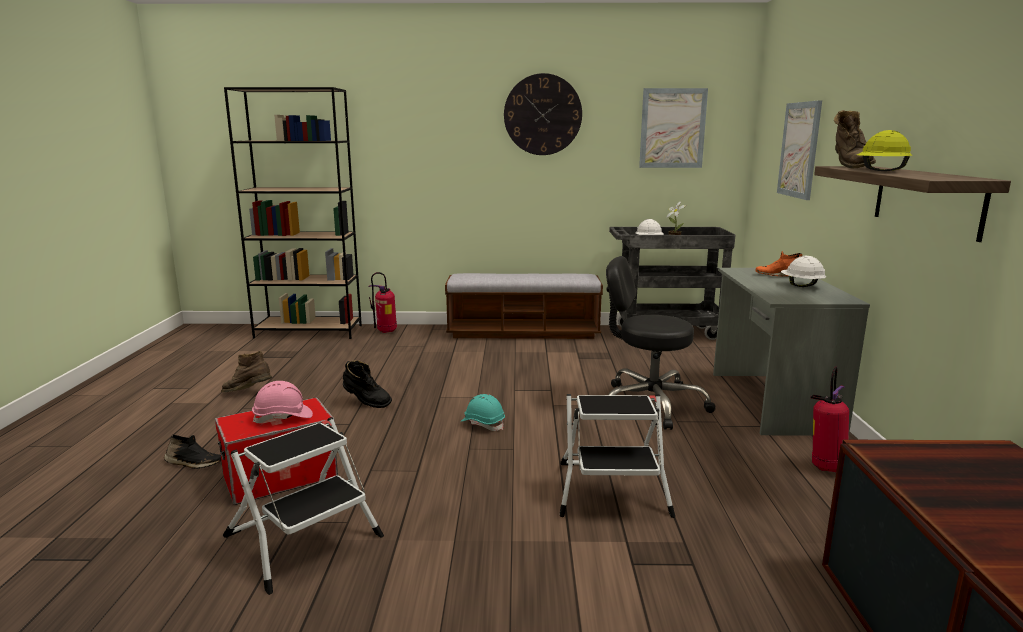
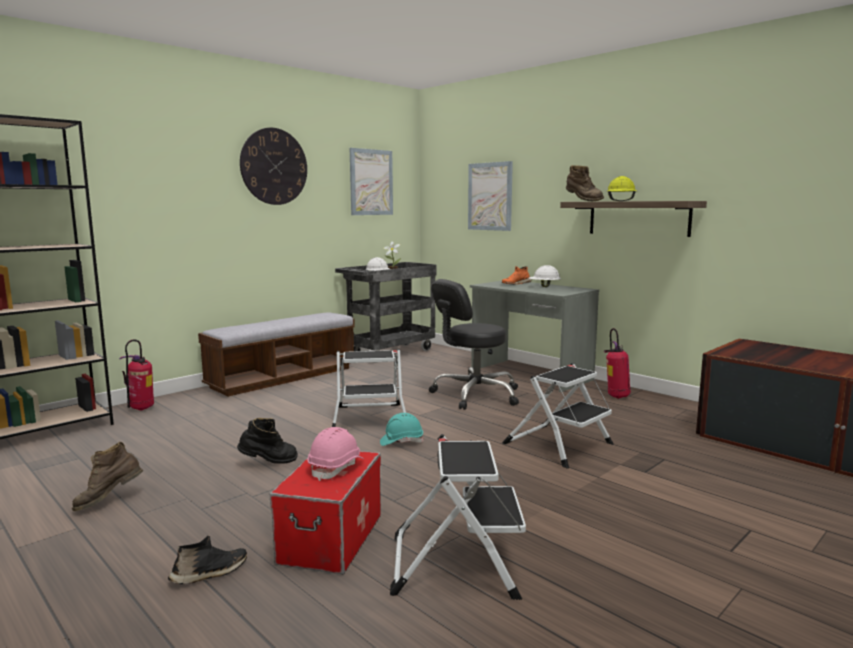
camera: 45 degrees left, 5 degrees down
(508, 392) = (370, 417): none -> step ladder

